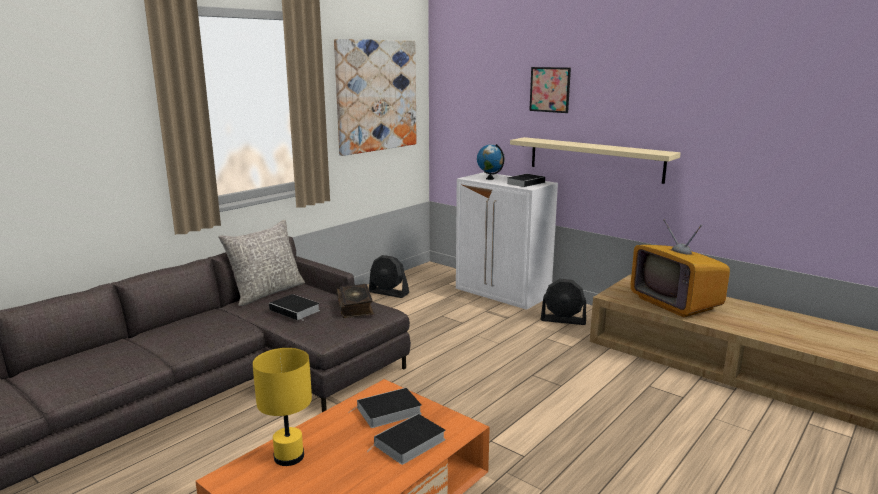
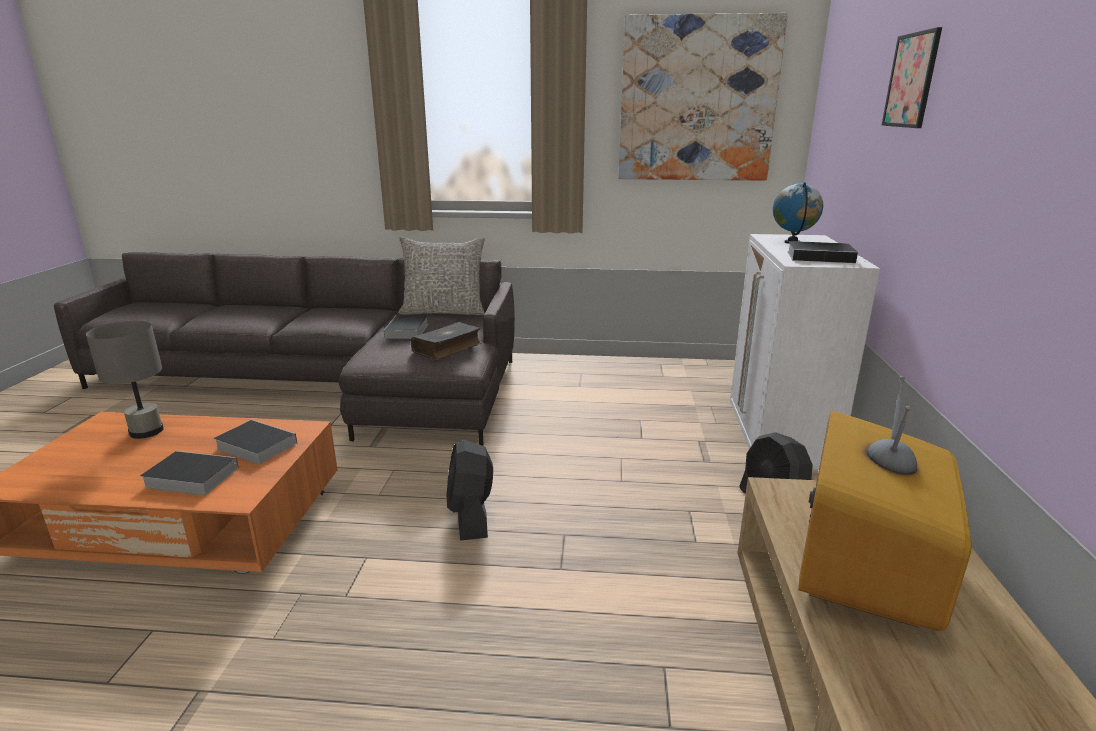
camera: 55 degrees right, 5 degrees up
(288, 457) = (145, 431): yellow table lamp -> grey table lamp
(388, 293) = (647, 373): black fan -> black fan (471, 516)
(594, 159) = (932, 229): beige shelf -> none

